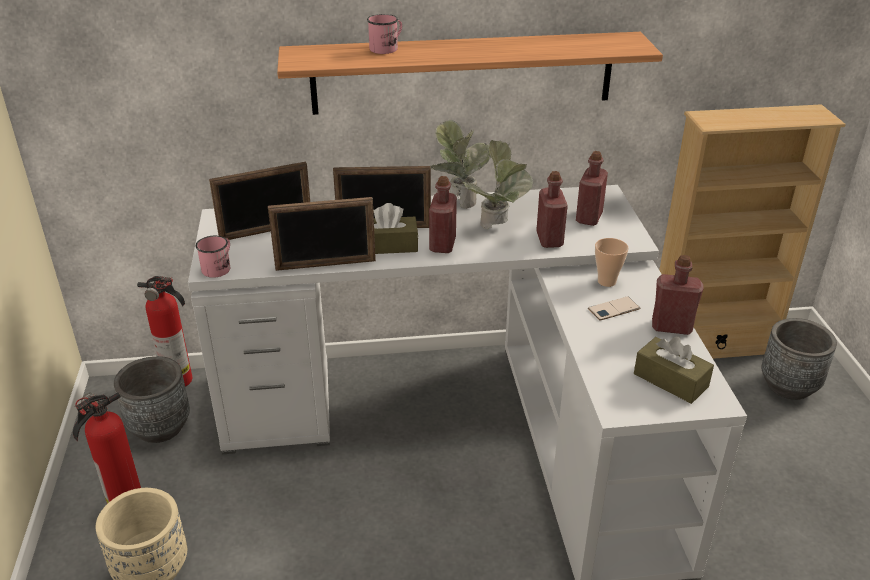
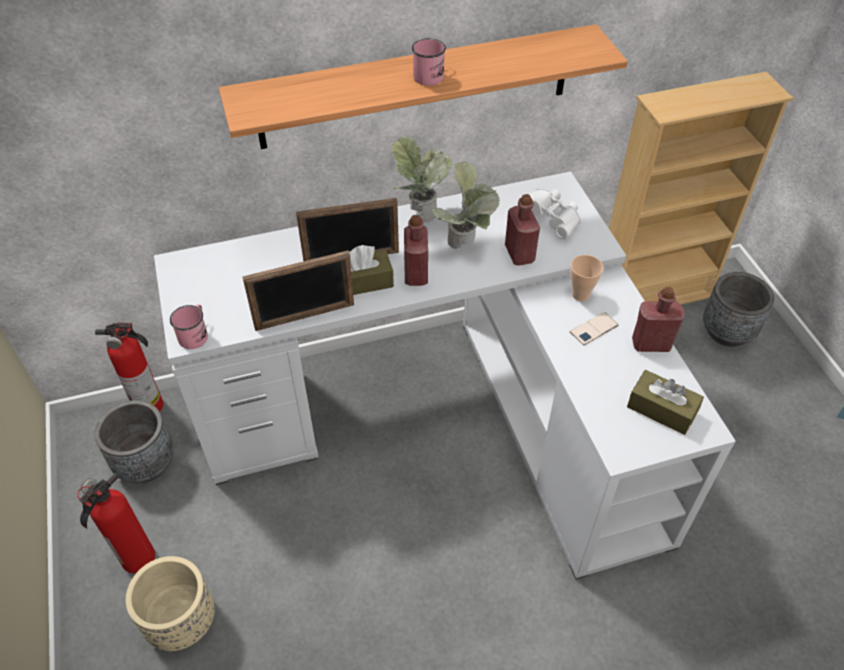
camera: 10 degrees left, 15 degrees up
(266, 231) = (231, 278): picture frame -> none
(387, 48) = (338, 79): pink mug -> pink mug (431, 75)
(589, 217) = (551, 220): red bottle -> white binoculars

